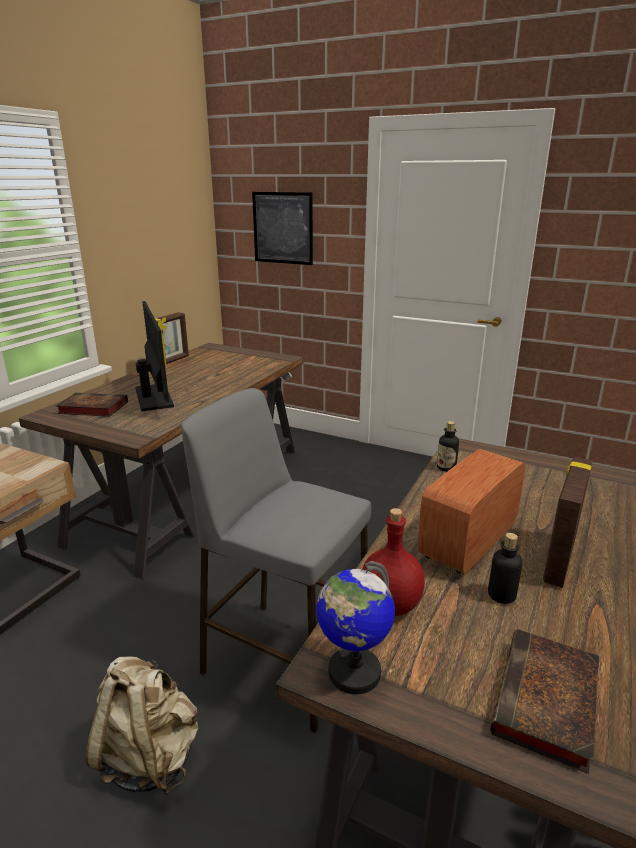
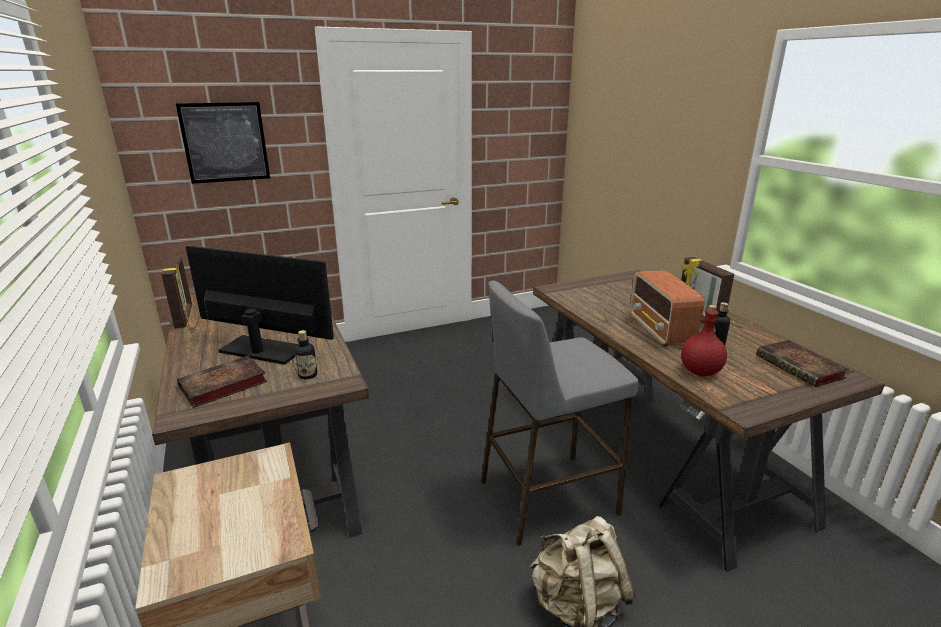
camera: 50 degrees left, 0 degrees up
(353, 672) = (751, 403): globe -> none
(446, 468) = (573, 303): bottle -> bottle (308, 375)

